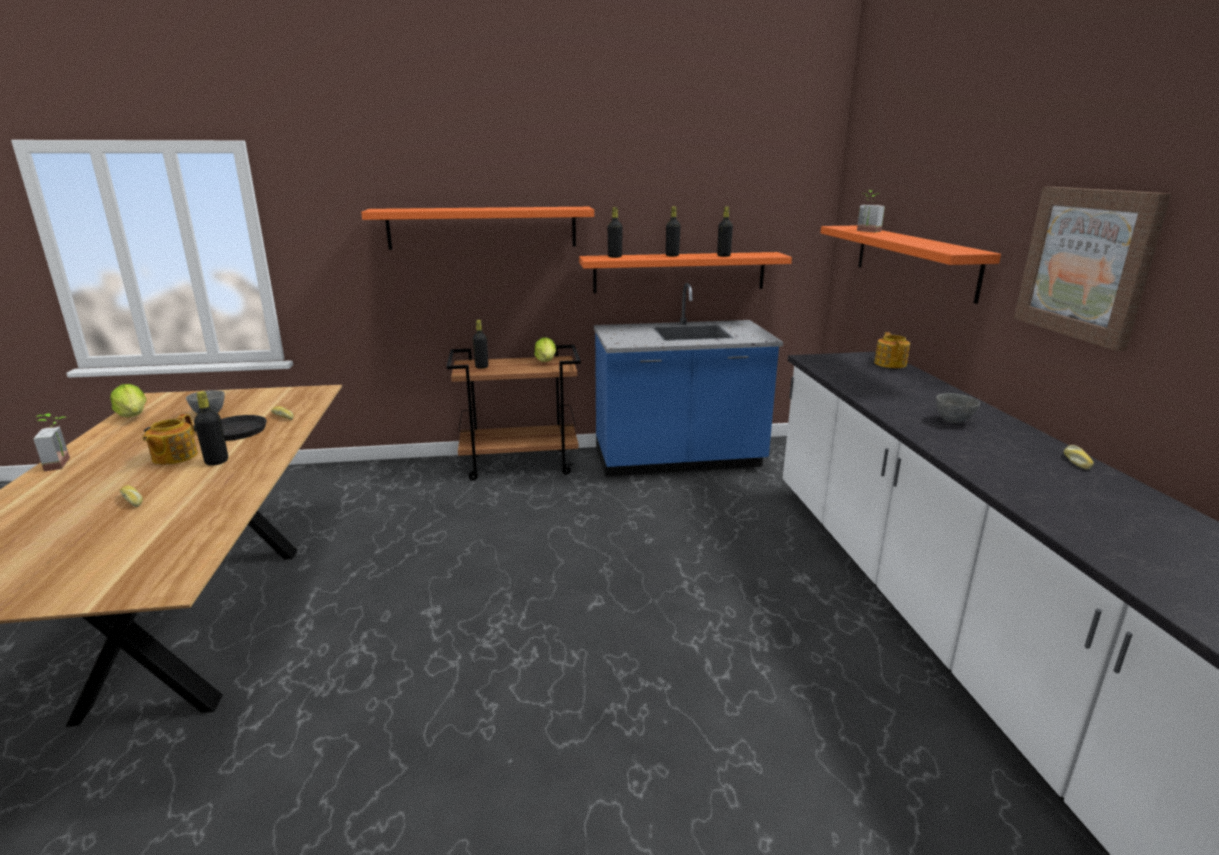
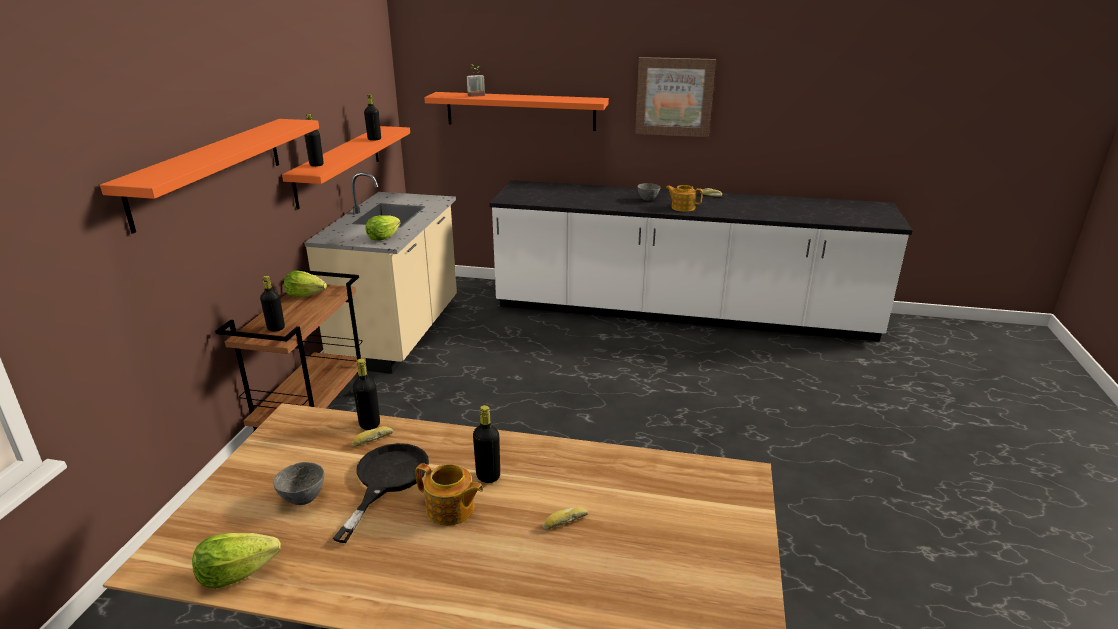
camera: 70 degrees left, 5 degrees up
(64, 463) = (404, 605): potted plant -> none
(629, 340) = (383, 238): none -> lettuce
(672, 255) = (344, 150): black bottle -> black bottle (369, 424)
(678, 460) = (399, 334): blue counter -> beige counter
(890, 363) = (539, 185): teapot -> teapot (682, 207)

